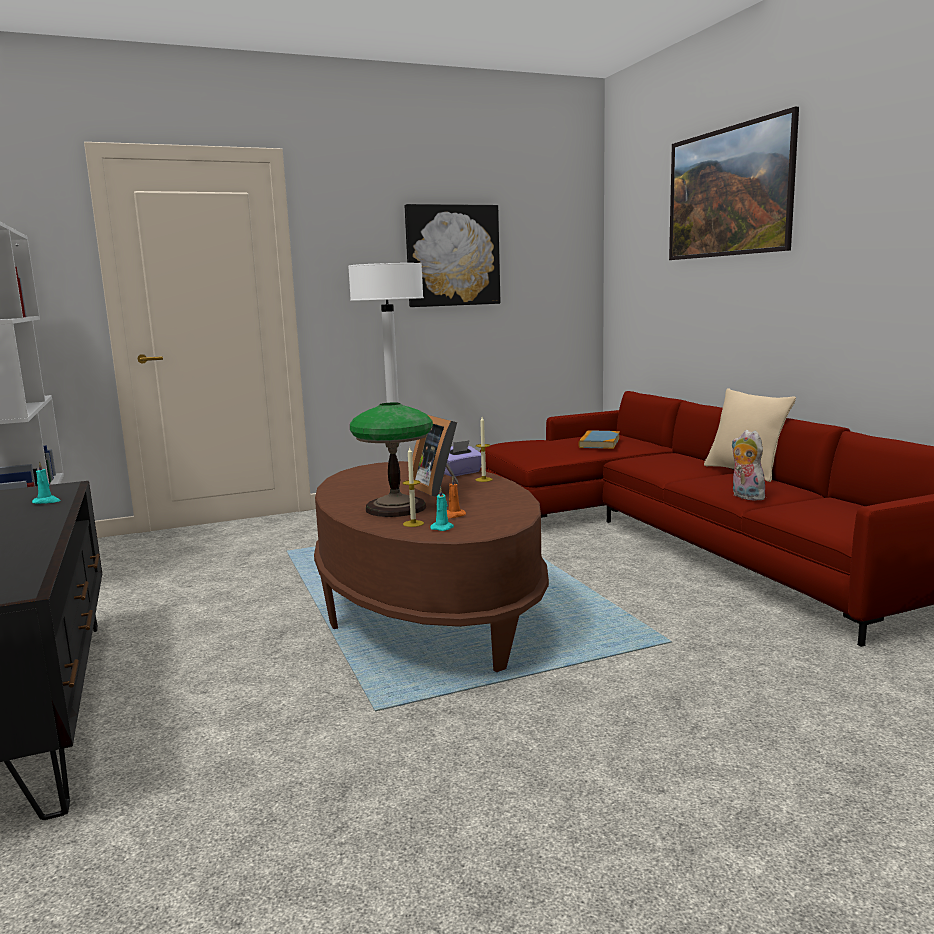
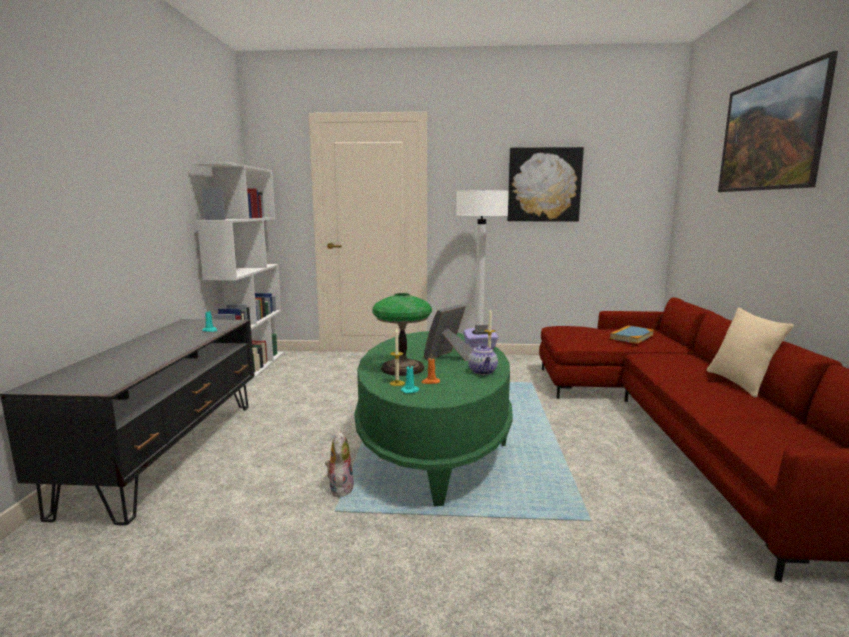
camera: 25 degrees right, 0 degrees up
(427, 609) = (433, 442): brown coffee table -> green coffee table
(438, 488) = (449, 358): picture frame -> picture frame turned 45 degrees clockwise
(500, 496) = (483, 372): none -> teapot
(745, 497) = (715, 408): plush toy -> plush toy (340, 488)

